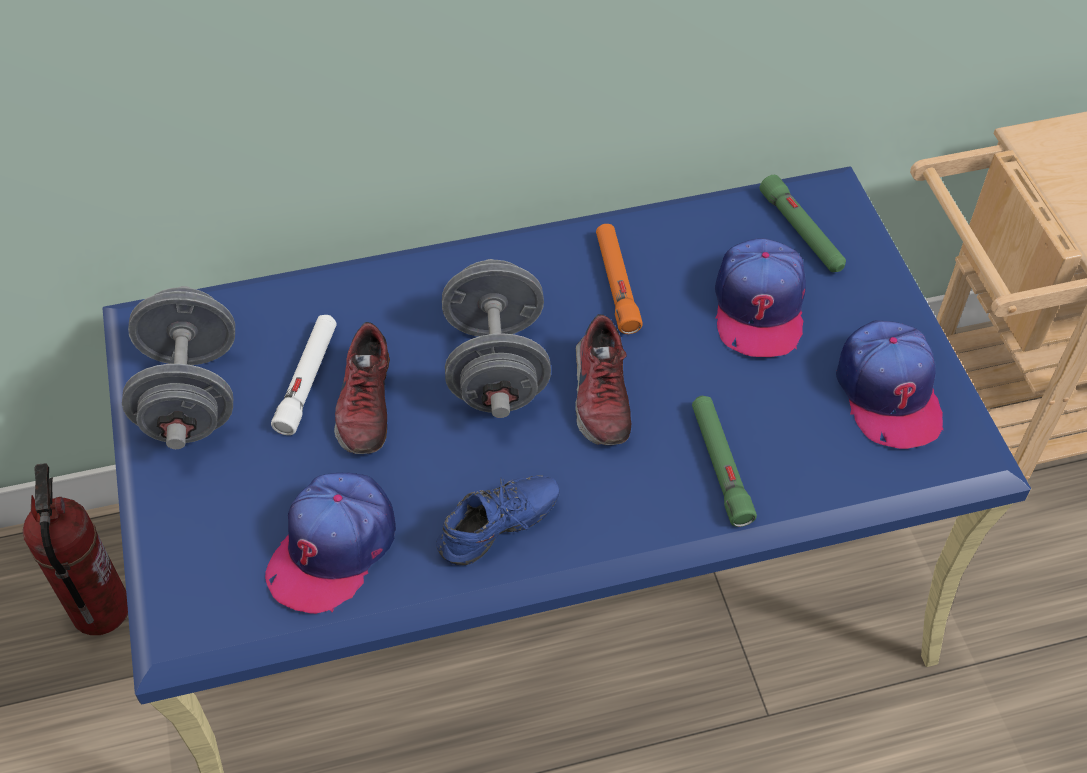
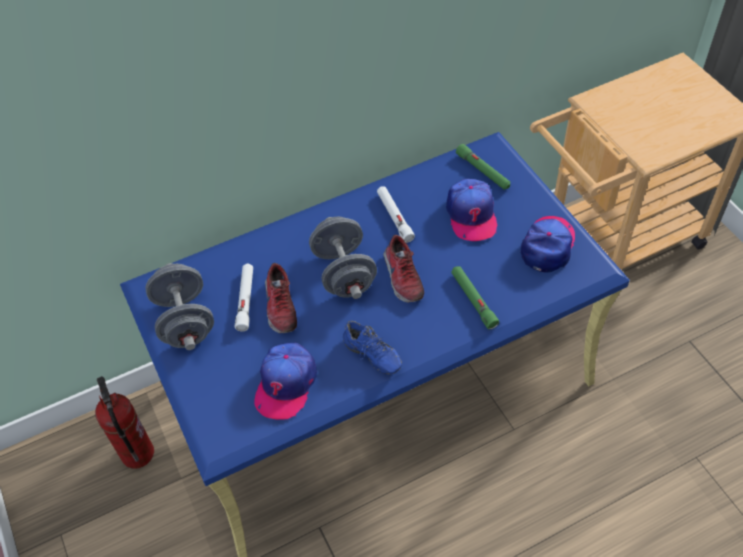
camera: 10 degrees left, 0 degrees up
(500, 531) = (370, 357): blue shoe -> blue shoe turned 90 degrees clockwise
(616, 283) = (394, 217): orange flashlight -> white flashlight
(888, 392) = (548, 246): cap -> cap turned 135 degrees counterclockwise

